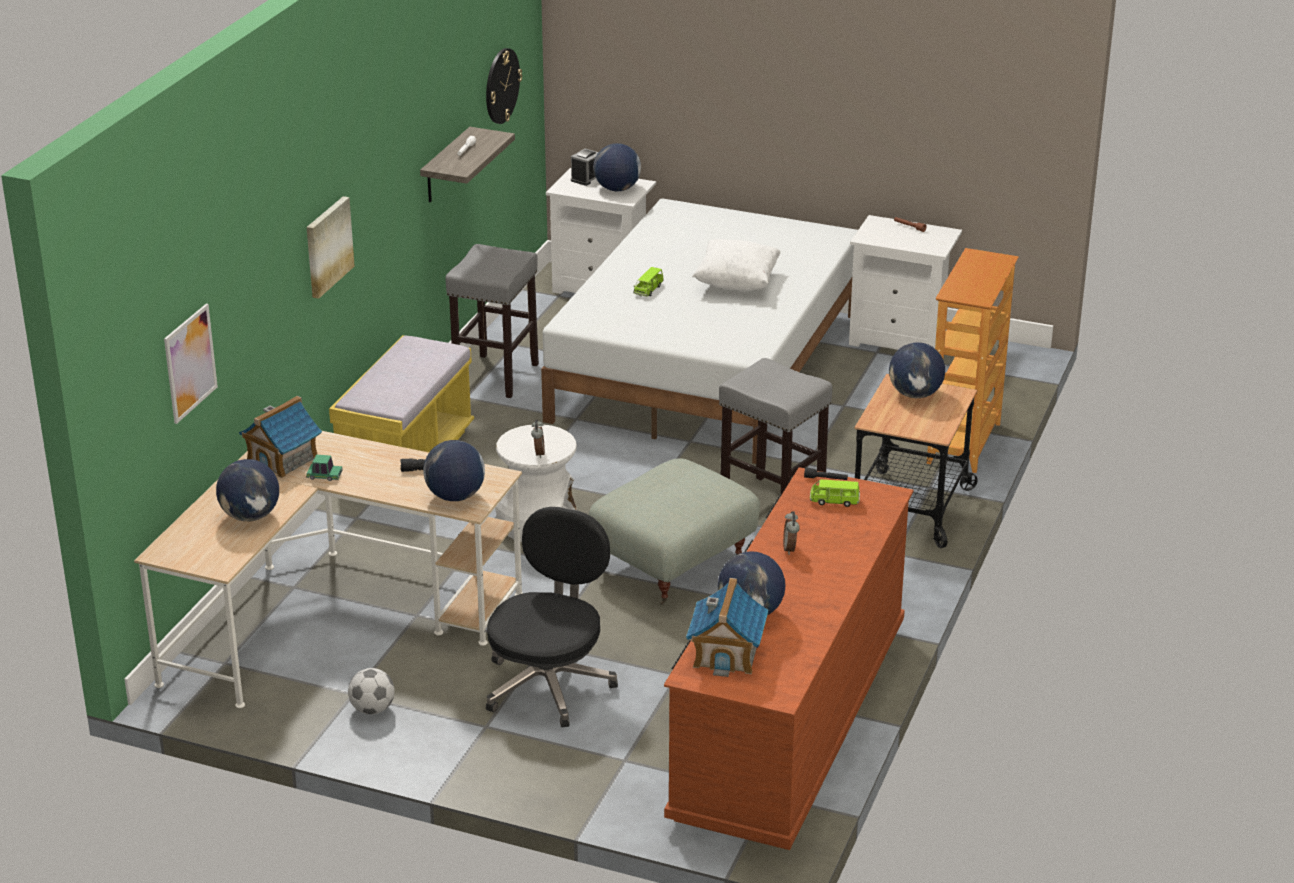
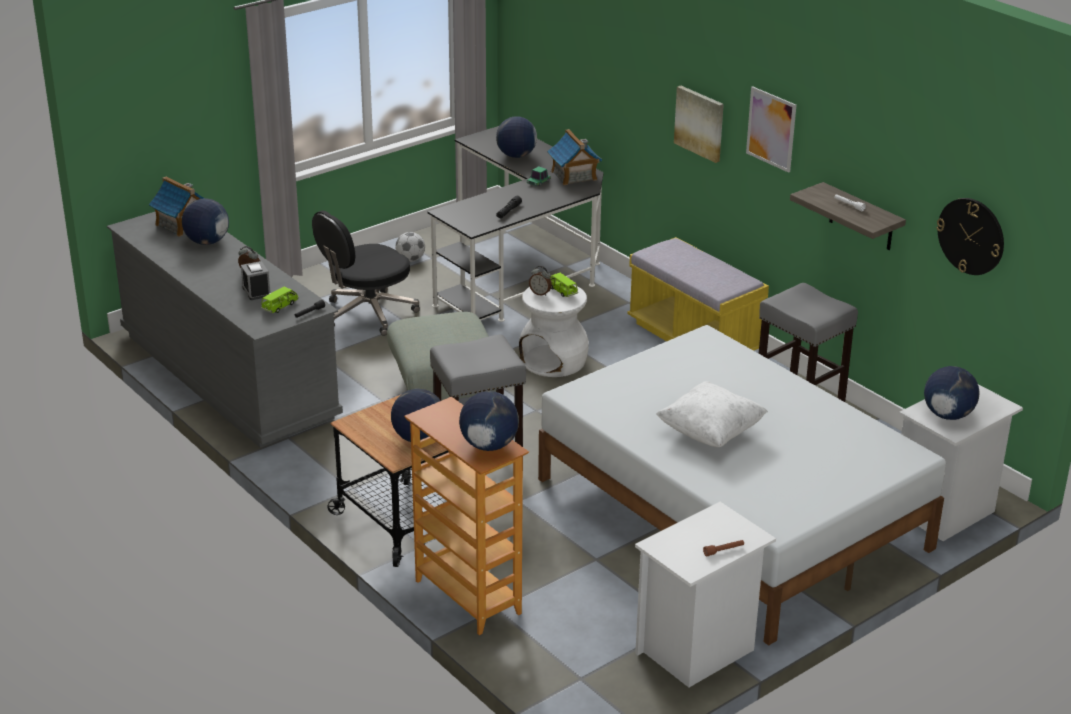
camera: 120 degrees right, 0 degrees up
(190, 363) = (566, 60): picture -> picture (771, 129)
(331, 615) = (520, 269): beige desk -> black desk
(455, 496) = (465, 211): globe -> globe (489, 445)
(549, 684) = (367, 314): black office chair -> black office chair turned 90 degrees clockwise
(586, 178) = (987, 407): alarm clock -> alarm clock (256, 291)
(648, 290) = (735, 386): green toy car -> green toy car (562, 291)
(789, 722) = (228, 375): brown dresser -> grey dresser

